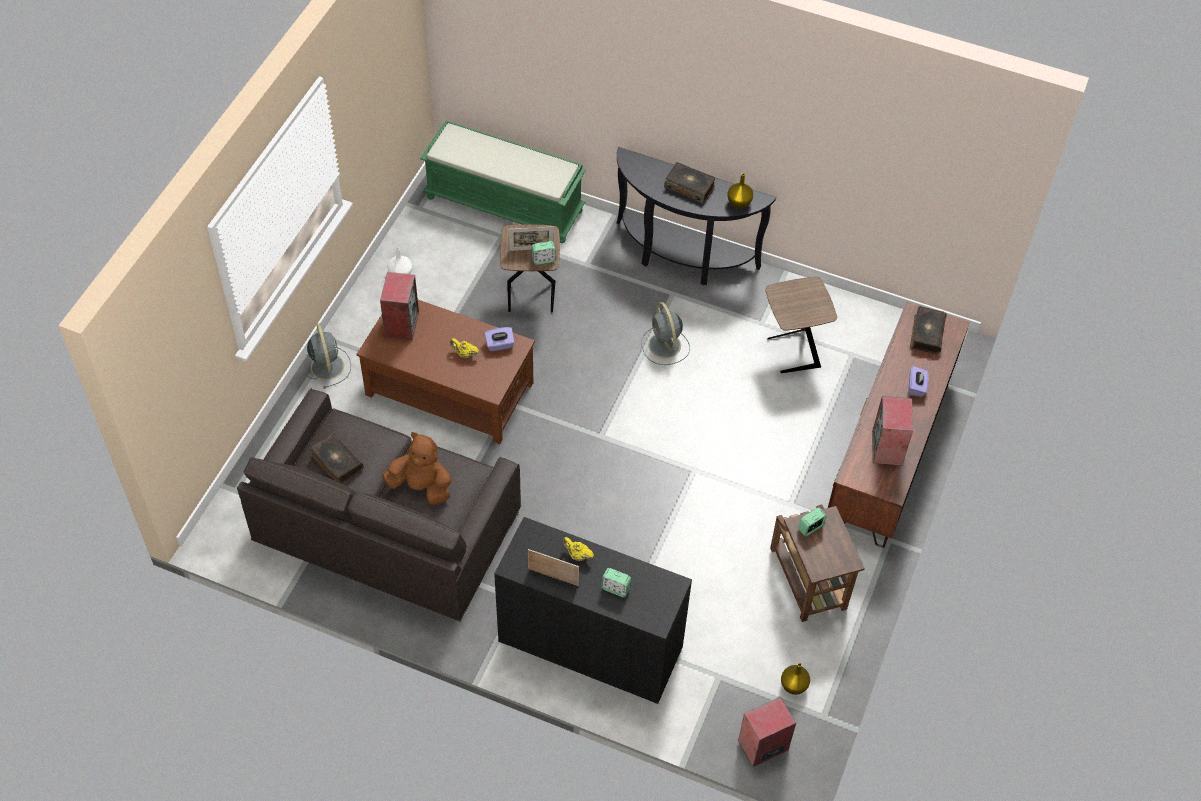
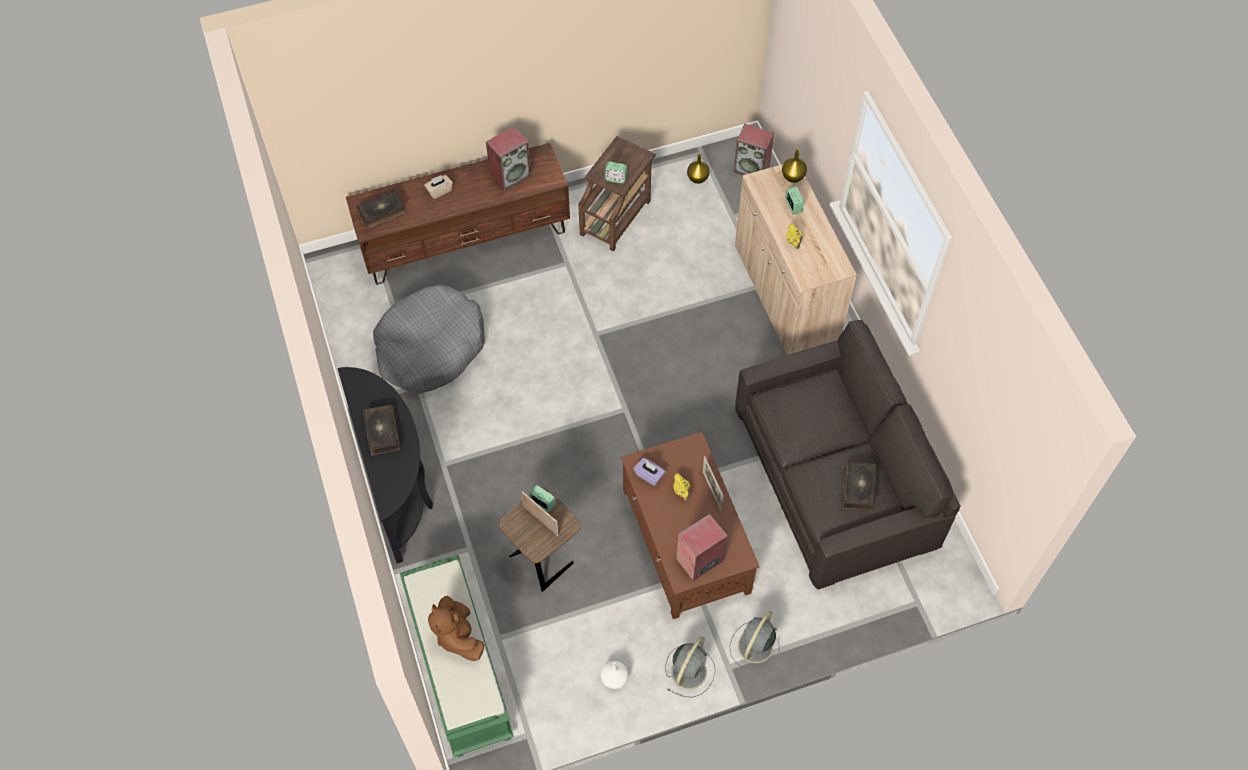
camera: 130 degrees left, 5 degrees up
(421, 487) = (817, 420): brown plush toy -> brown plush toy (458, 636)
(553, 577) = (823, 243): picture frame -> picture frame (711, 491)
(590, 645) = (785, 294): black cabinet -> beige cabinet
(665, 346) = (502, 430): grey fan -> grey fan (689, 670)
(738, 203) = (369, 387): yellow vase -> yellow vase (793, 177)
(792, 353) = (430, 348): brown side table -> grey dog bed
(916, 387) = (439, 191): purple tissue box -> beige tissue box

